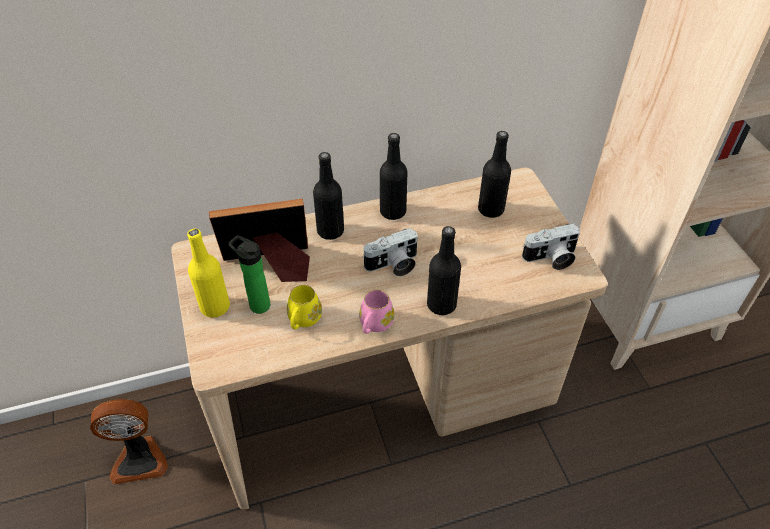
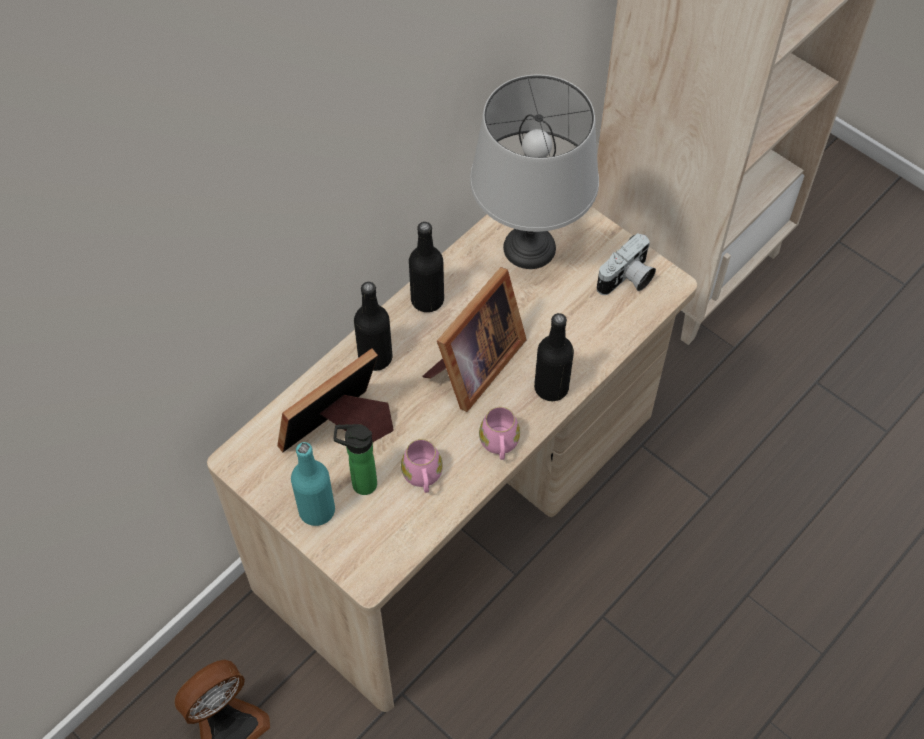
camera: 30 degrees left, 10 degrees up
(215, 307) = (317, 510): yellow bottle -> turquoise bottle
(303, 320) = (423, 477): yellow mug -> pink mug
(393, 265) = (472, 366): camera -> picture frame
(491, 209) = (531, 247): black bottle -> grey table lamp

